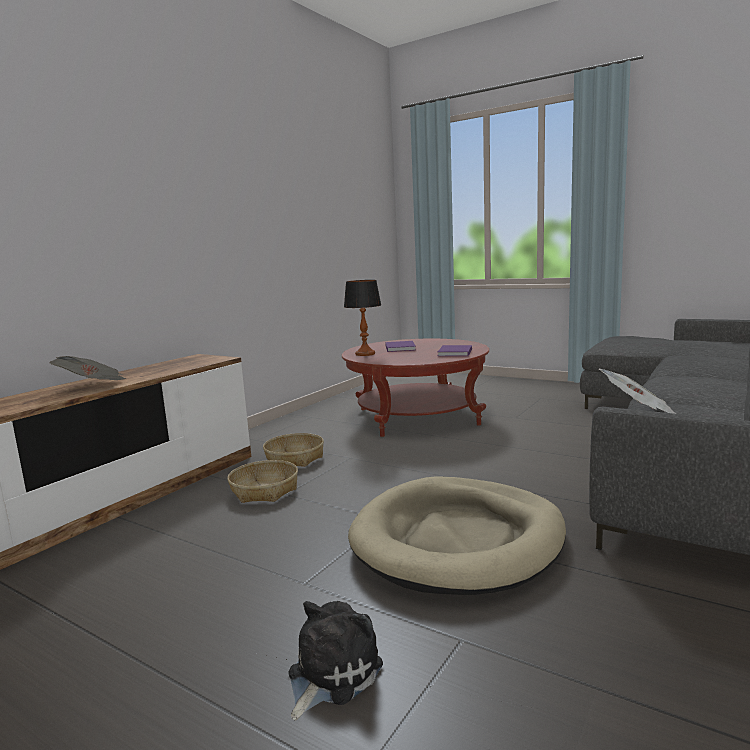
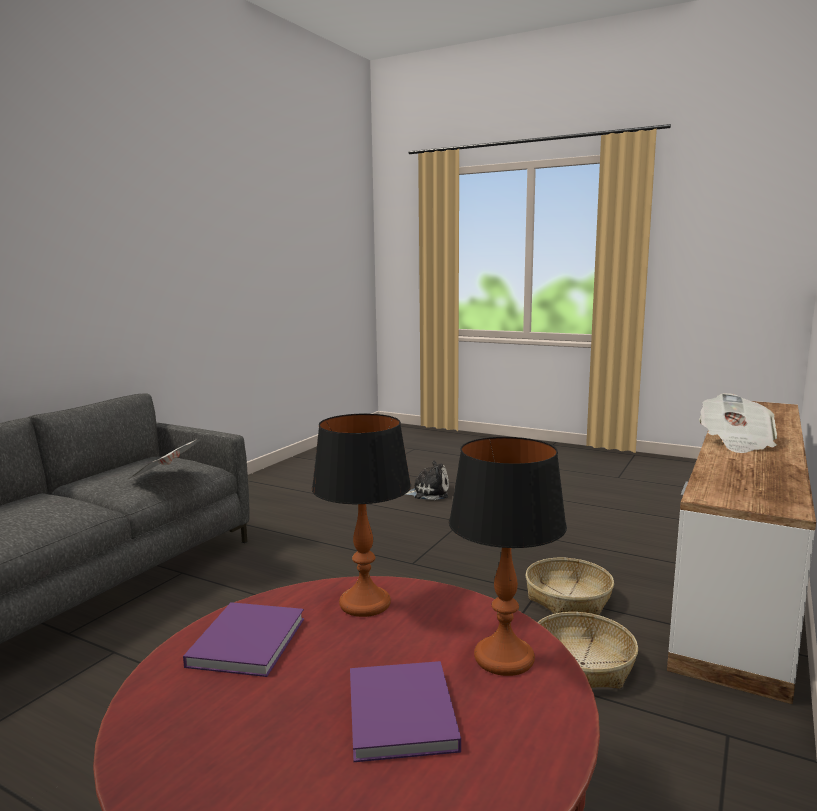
camera: 175 degrees right, 0 degrees up
(330, 674) = (428, 493): plush toy -> plush toy turned 120 degrees counterclockwise
(413, 359) = (365, 604): none -> table lamp
(458, 540) = (349, 547): beige dog bed -> none

